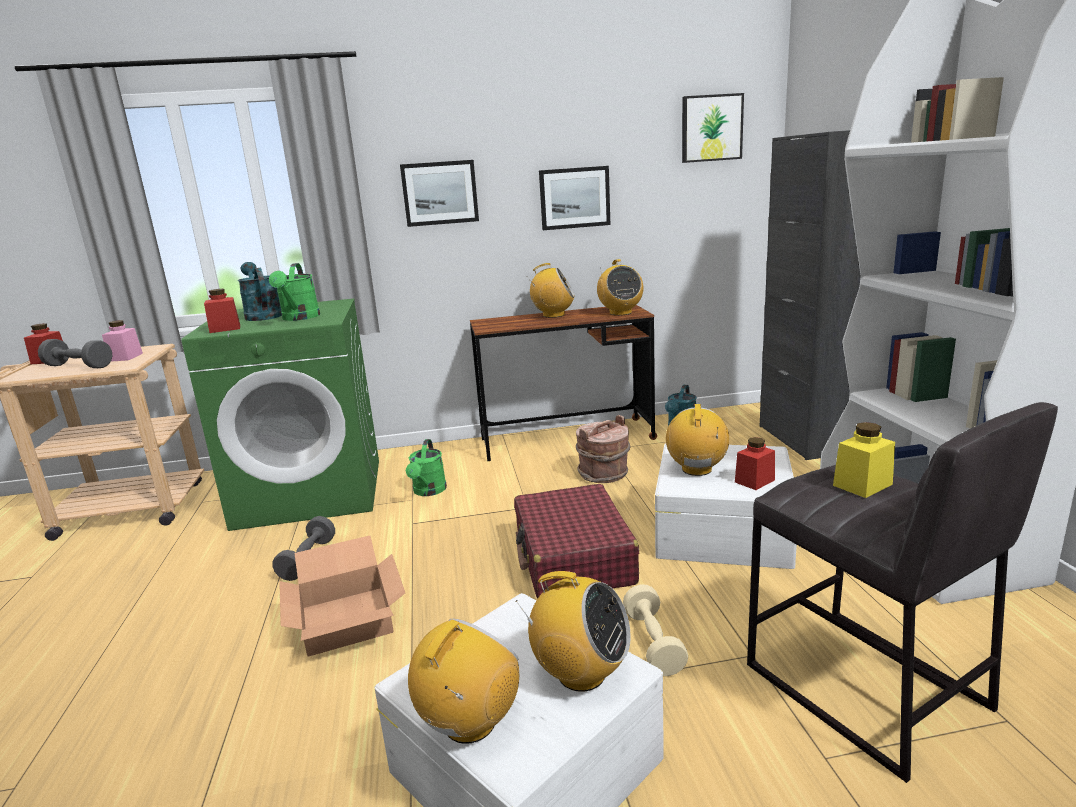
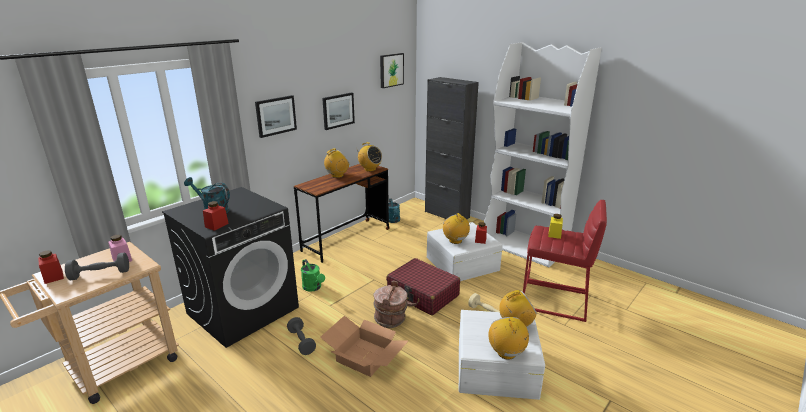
camera: 40 degrees left, 5 degrees up
(299, 318) = (247, 208): green watering can -> none
(312, 492) = (243, 310): green washing machine -> black washing machine
(603, 474) = (387, 253): brown bucket -> brown bucket (390, 319)
(865, 688) = (555, 301): grey stool -> red stool

